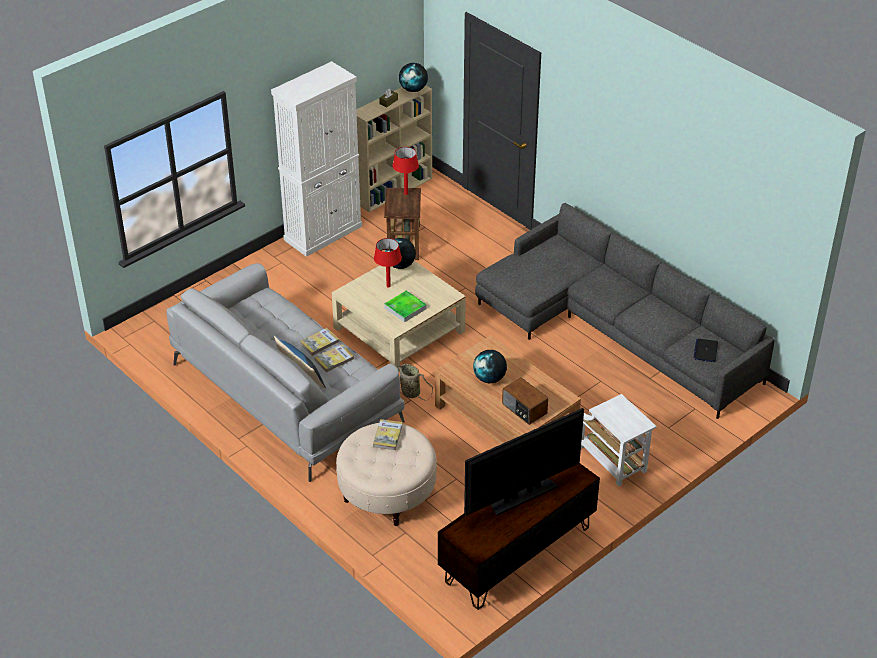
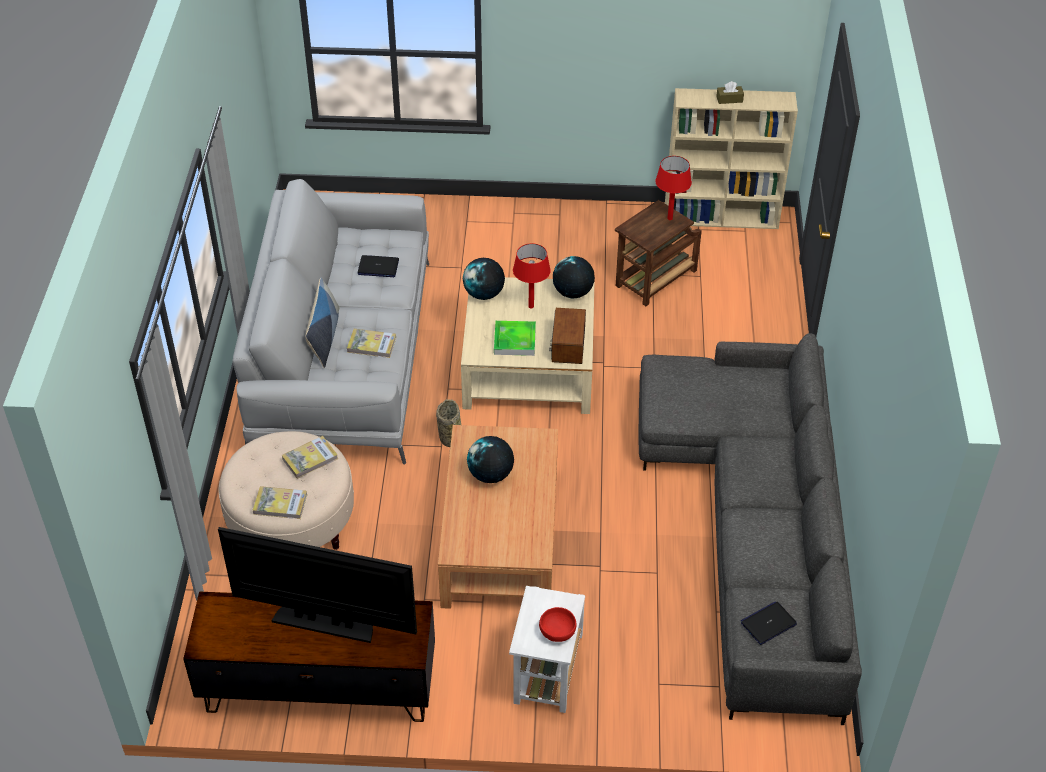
camera: 45 degrees right, 5 degrees up
(275, 319) = (378, 267): none -> laptop
(319, 343) = (382, 319): book -> book (280, 504)
(323, 233) = (591, 218): white cabinet -> none
(413, 89) = (775, 100): globe -> globe (484, 294)
(524, 409) = (477, 534): radio -> radio (567, 346)
(632, 417) = (558, 632): none -> red bowl

